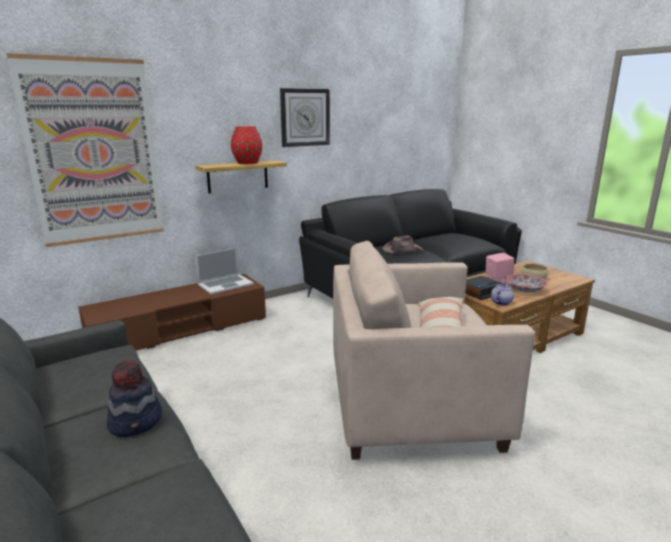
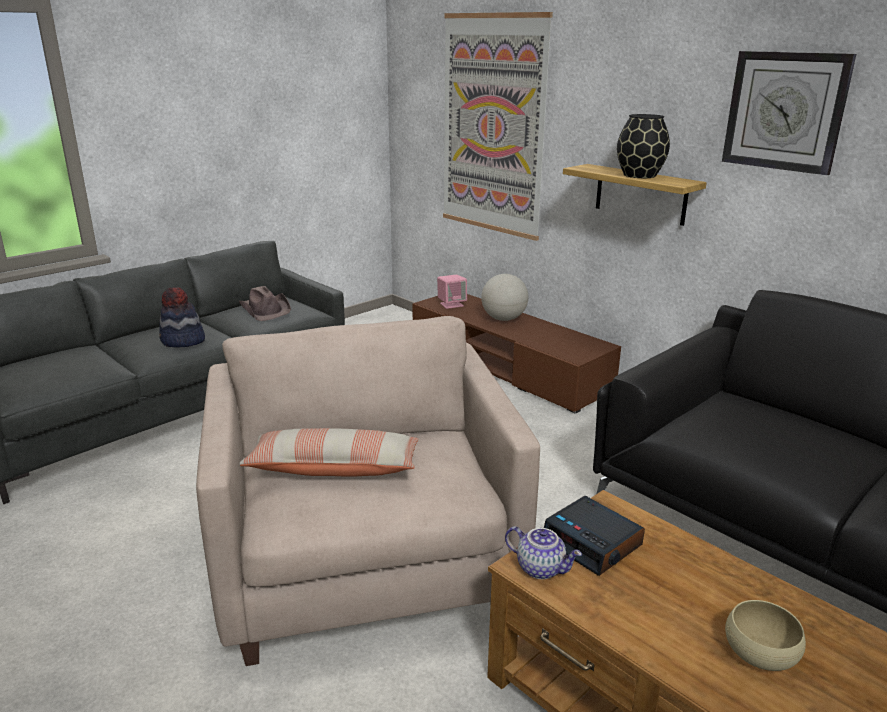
camera: 80 degrees right, 5 degrees up
(166, 297) = (503, 319): none -> globe
(225, 284) = (568, 341): laptop -> none
(248, 163) = (639, 175): red vase -> black vase
(401, 250) = (795, 442): brown hat -> brown hat (266, 310)
(497, 279) = (703, 579): pink speaker -> pink speaker (451, 304)
(525, 290) = (648, 620): bowl -> none

